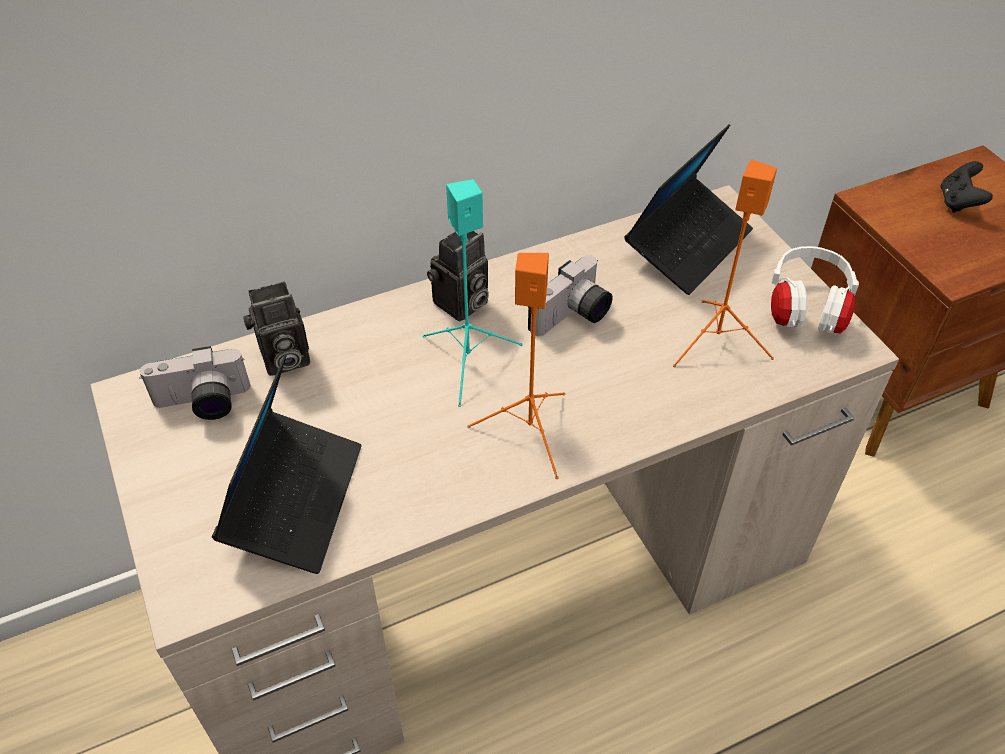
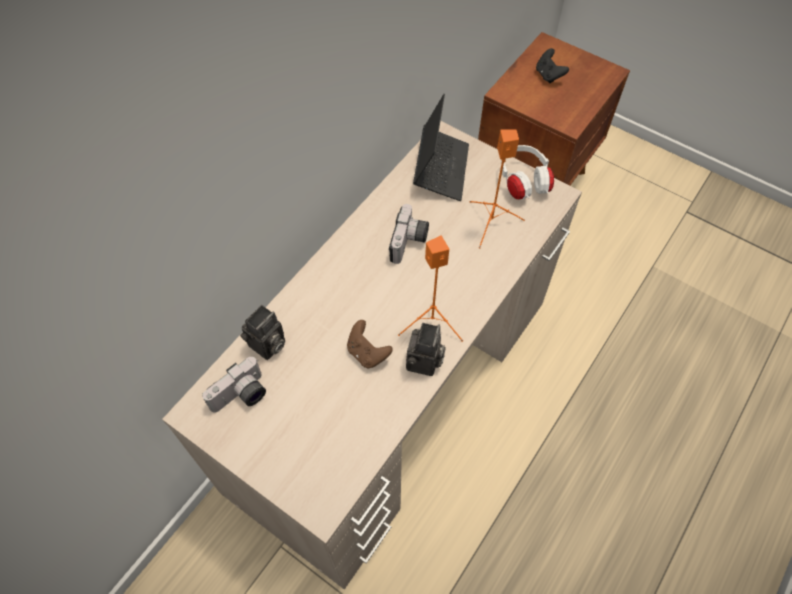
camera: 30 degrees left, 10 degrees up
(294, 499) = (336, 424): laptop -> none
(407, 429) = (367, 353): none -> brown game controller
(461, 305) = (344, 264): camera -> camera (424, 363)
(468, 362) = (372, 297): turquoise speaker -> none

